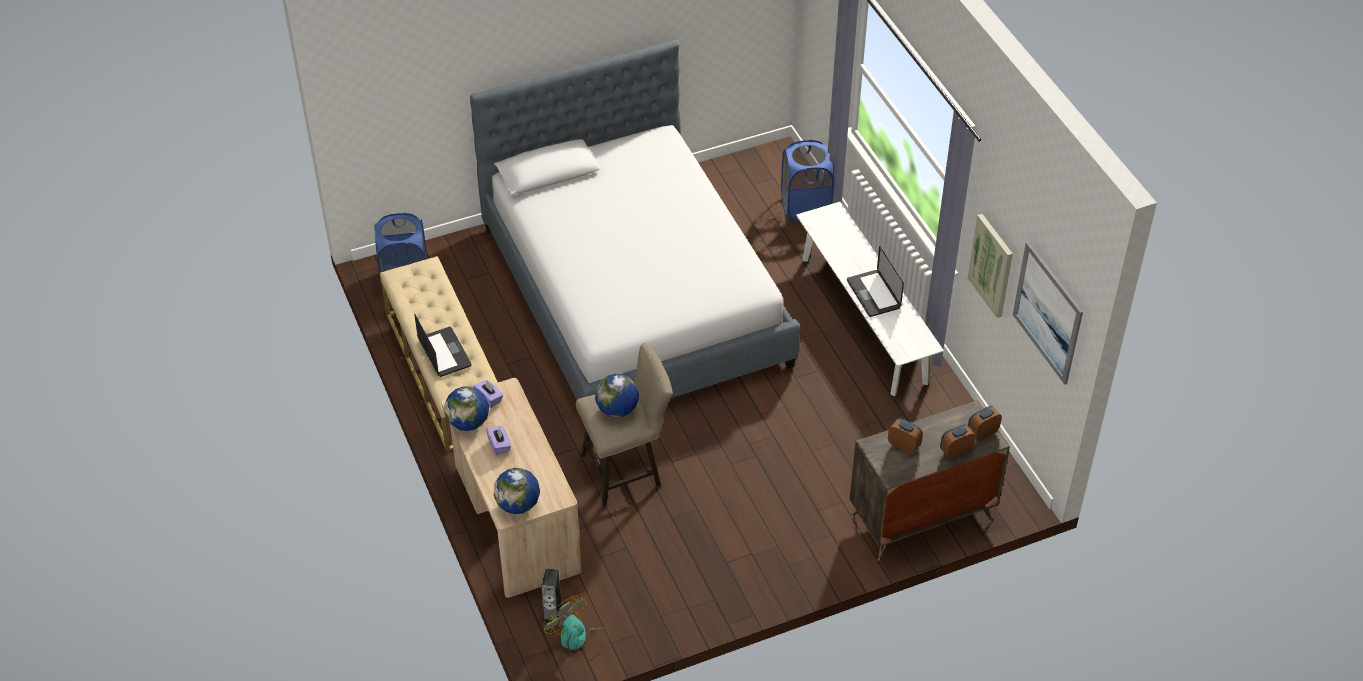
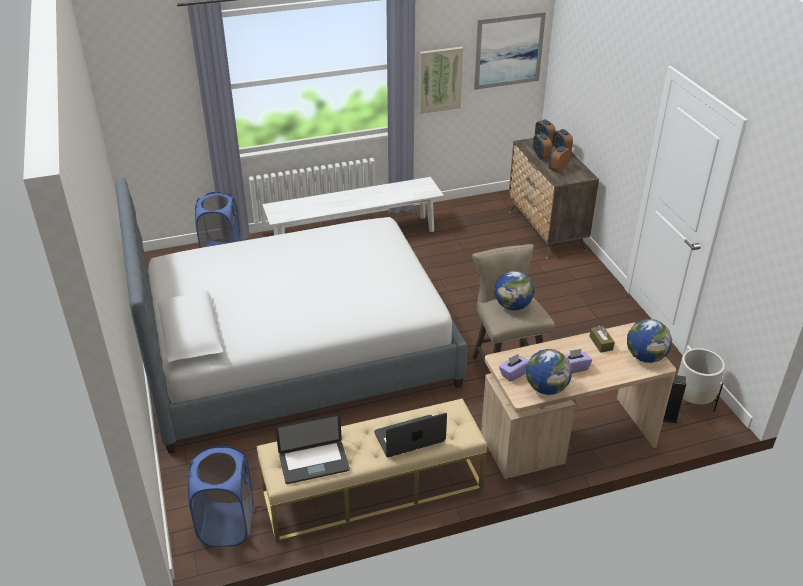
camera: 85 degrees left, 10 degrees down
(539, 470) = (601, 343): none -> brown tissue box
(579, 640) = (692, 402): fan -> white planter
(873, 294) = (369, 198): laptop -> laptop (314, 463)
(937, 428) = (540, 156): none -> alarm clock

